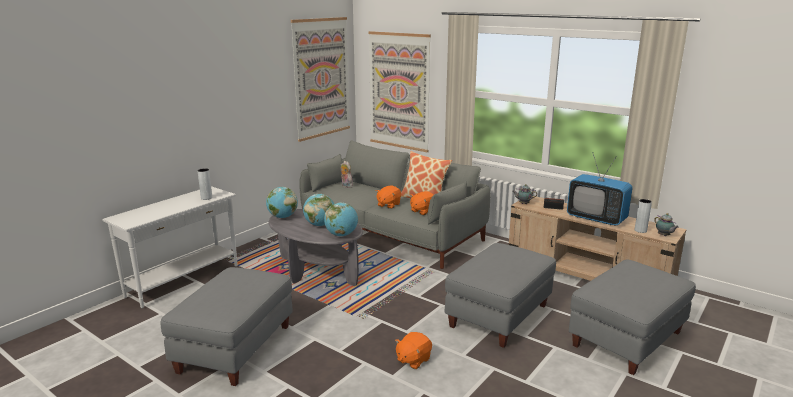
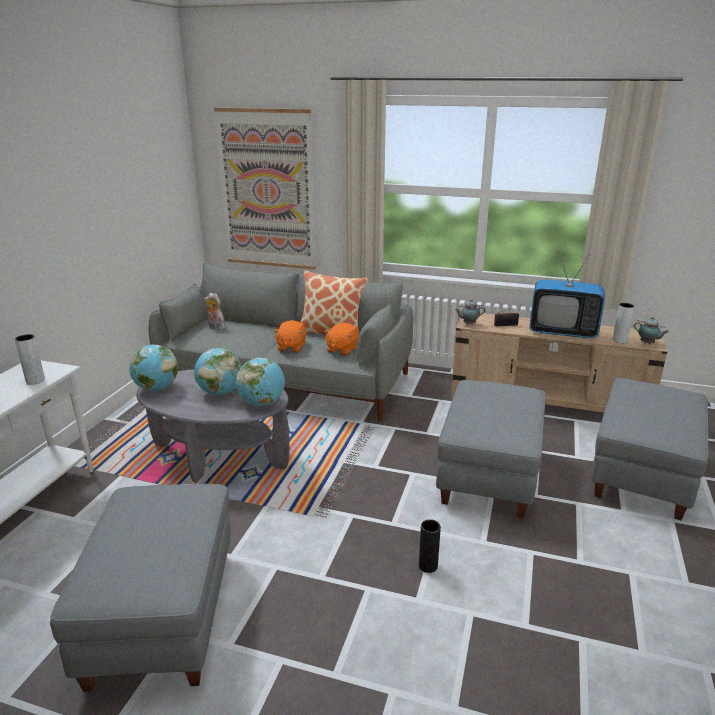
camera: 20 degrees left, 5 degrees up
(322, 78) = (157, 178): picture -> none
(413, 360) = (428, 566): orange plush toy -> black vase

